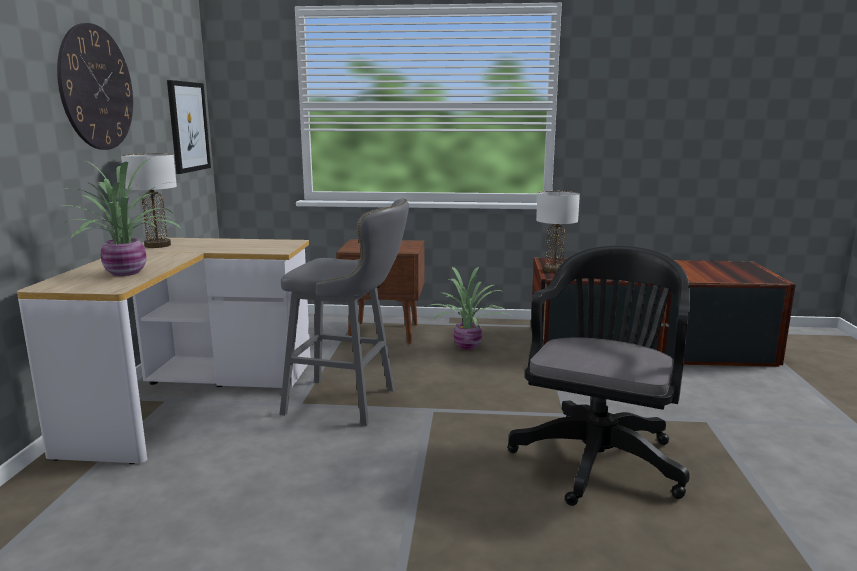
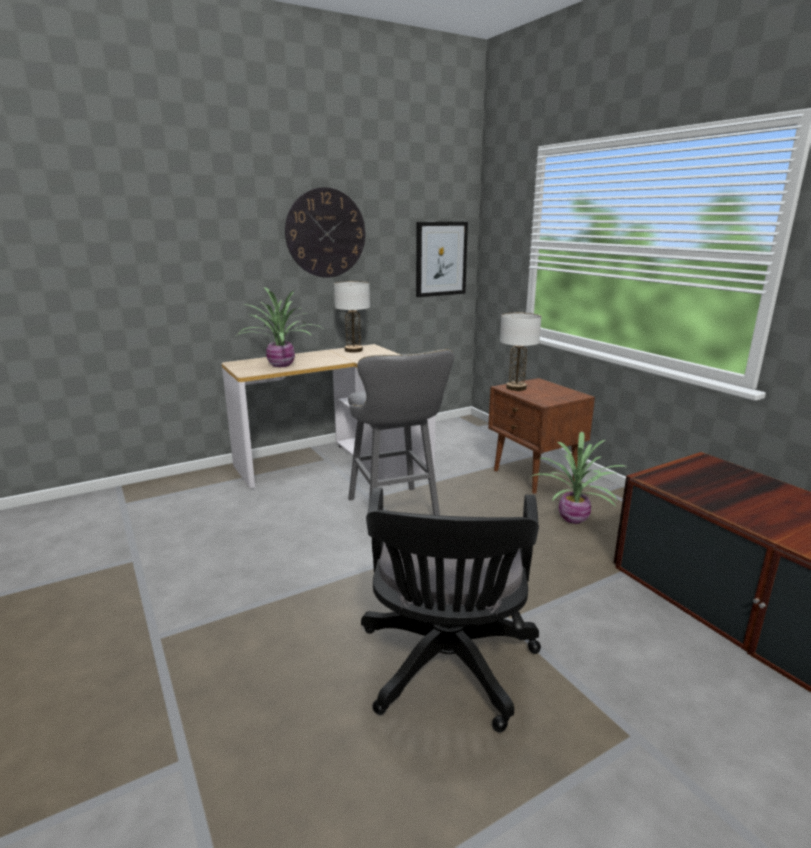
camera: 55 degrees right, 5 degrees up
(554, 270) = (673, 473): table lamp -> table lamp (516, 388)
(599, 456) = (447, 669): black office chair -> black office chair turned 105 degrees clockwise

